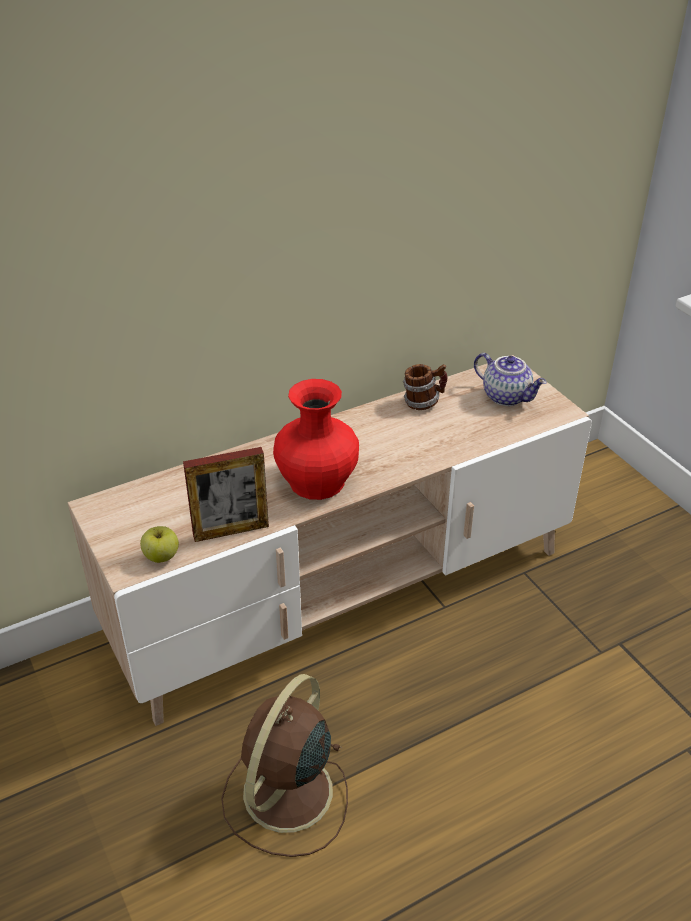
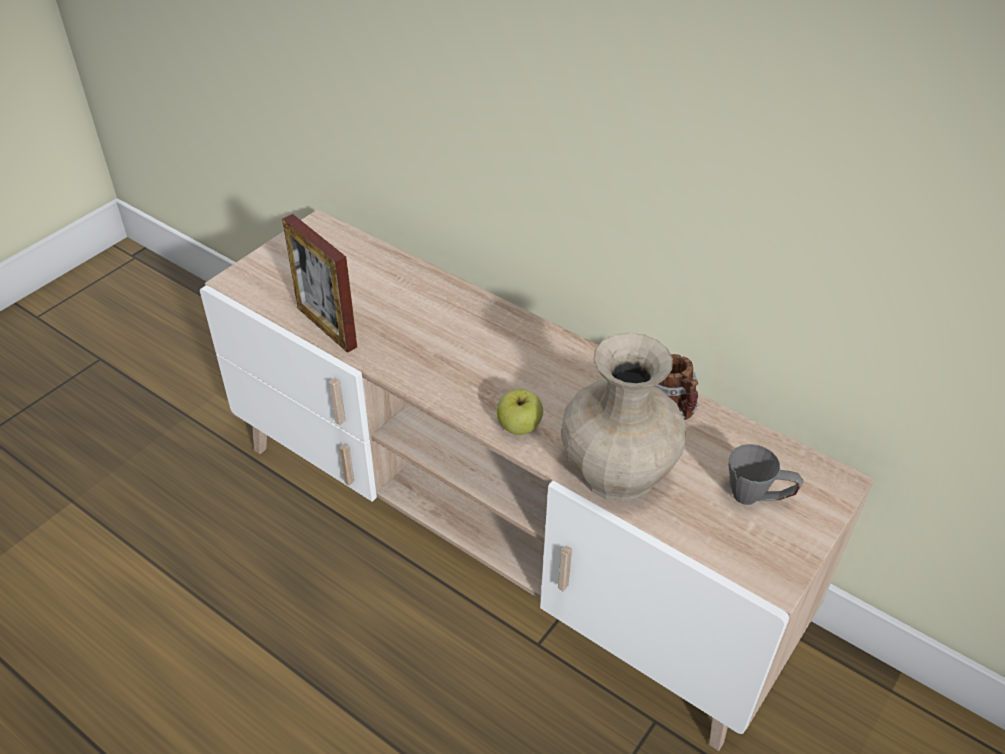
camera: 65 degrees right, 5 degrees up
(161, 556) = (266, 294): apple -> apple (519, 426)
(286, 795) = (204, 585): brown fan -> none
(316, 480) = (447, 364): red vase -> none
(458, 439) = (615, 470): none -> beige vase
(507, 396) = (757, 498): teapot -> grey mug

